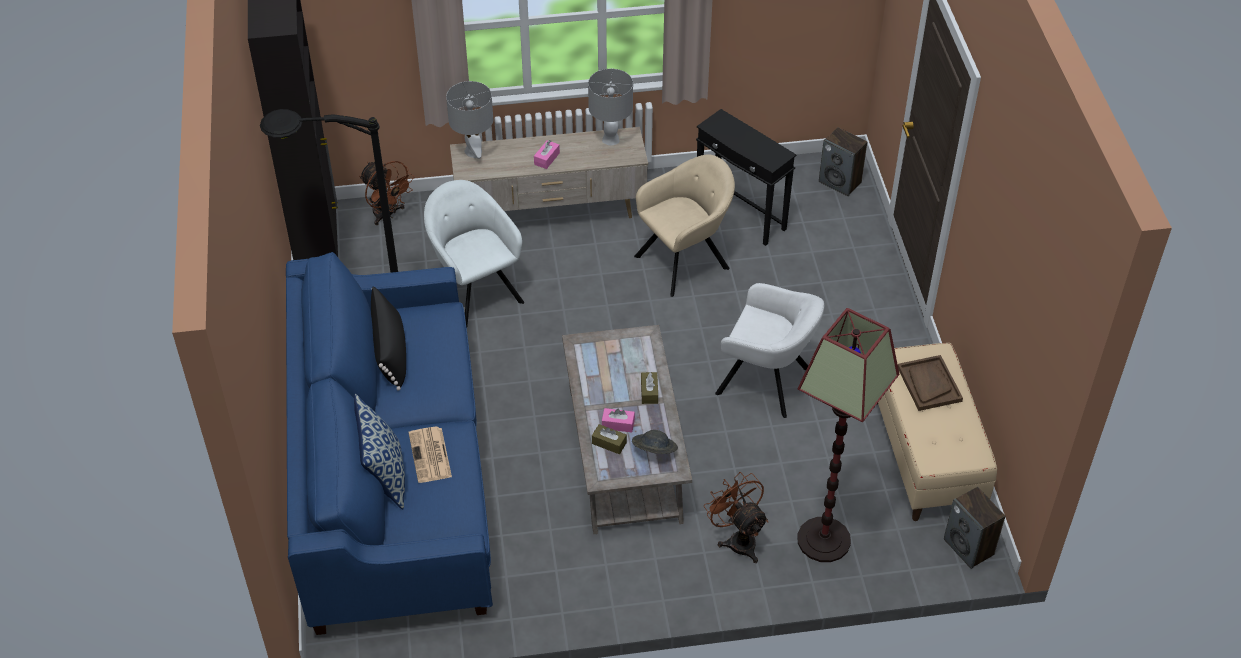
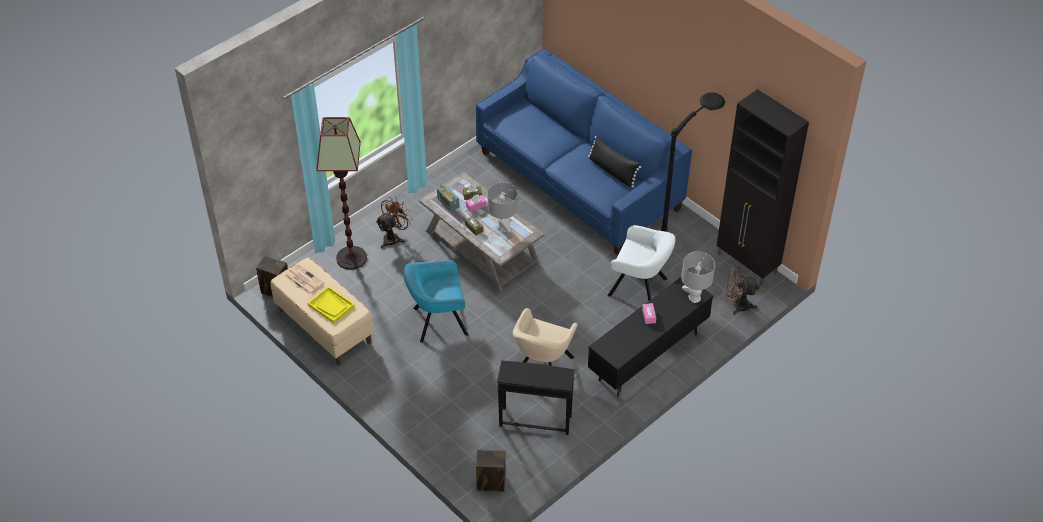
camera: 145 degrees right, 0 degrees up
(384, 476) = (555, 122): pillow -> none
(430, 456) = (543, 138): newspaper -> newspaper (303, 279)
(551, 214) = (647, 357): beige tv stand -> black tv stand
(611, 139) = (625, 350): grey table lamp -> grey table lamp (503, 227)
(654, 450) = (448, 203): grey hat -> radio
(738, 539) = (394, 237): brown fan -> brown fan turned 75 degrees counterclockwise
(767, 382) = (437, 321): white armchair -> turquoise armchair
(929, 384) = (331, 305): brown tray -> yellow tray

